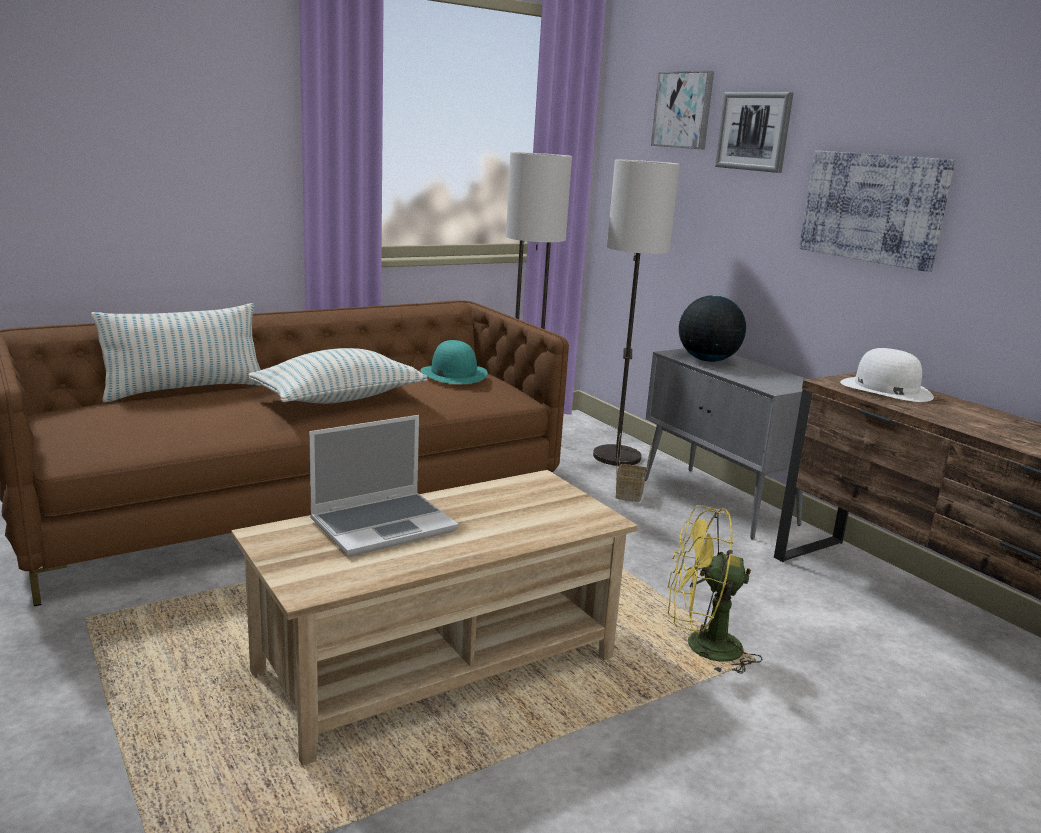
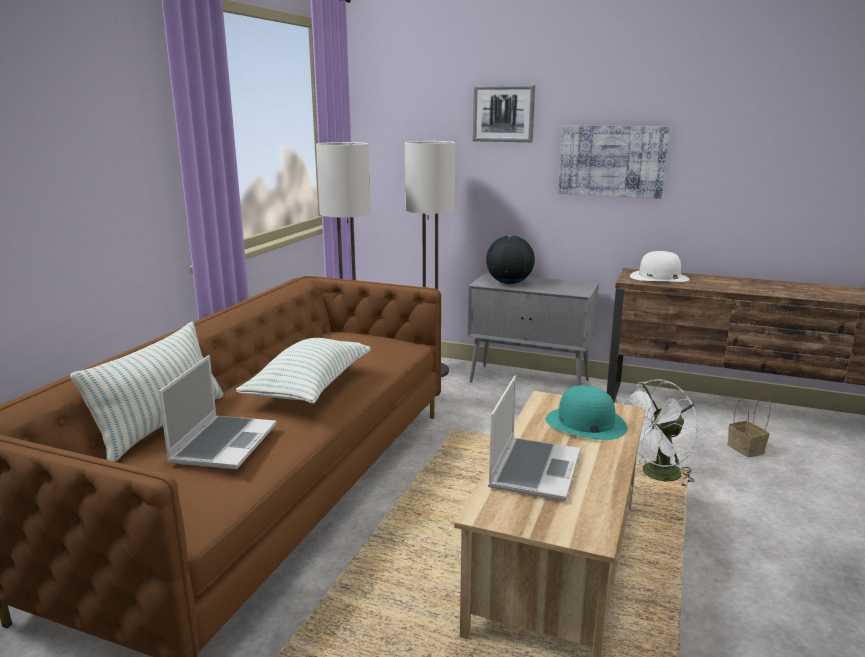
camera: 35 degrees left, 0 degrees up
(190, 414) = (223, 443): none -> laptop
(453, 374) = (347, 340): turquoise hat -> turquoise hat (585, 423)
(629, 494) = (477, 395): basket -> basket (747, 449)
(684, 110) = (432, 99): picture -> none
(701, 647) = (656, 476): yellow fan -> white fan

